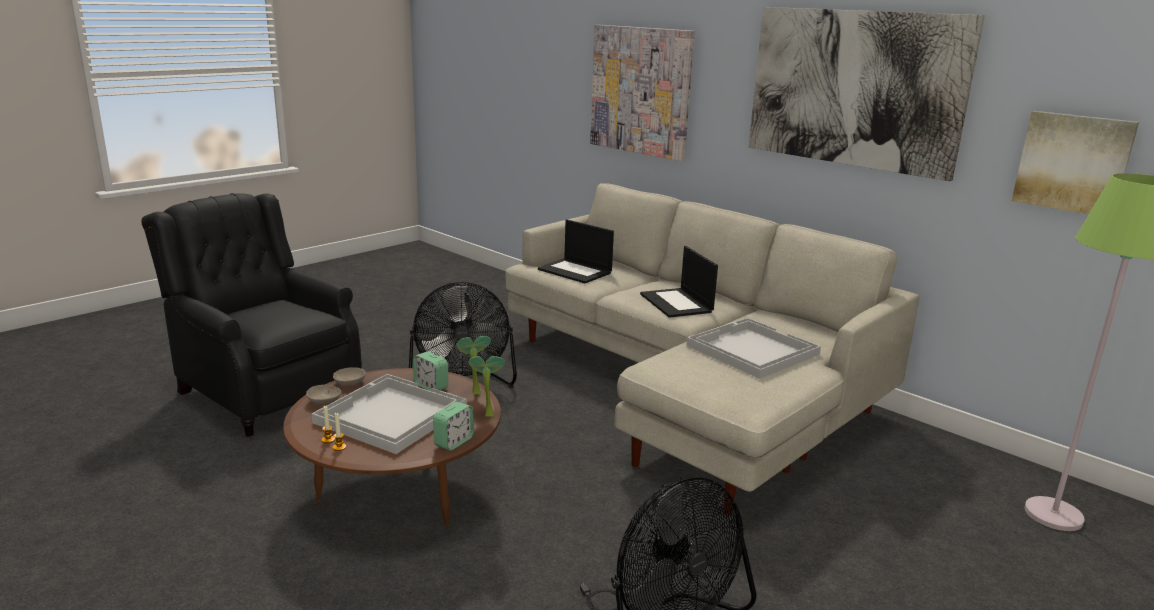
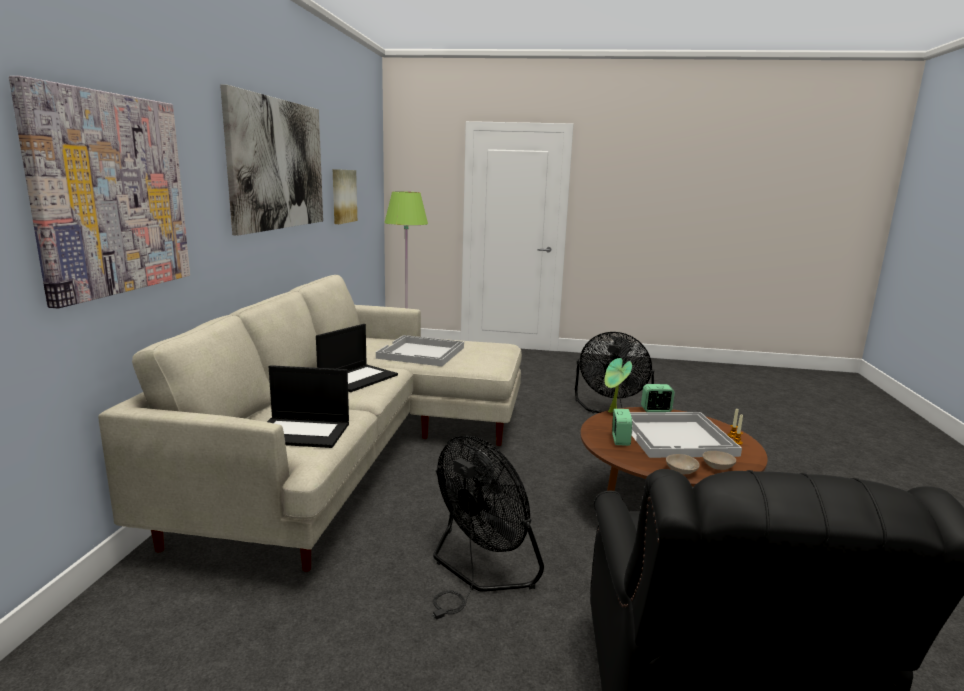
camera: 125 degrees left, 5 degrees down
(474, 392) = (598, 424): potted plant -> none
(576, 271) = (302, 432): laptop -> laptop turned 90 degrees clockwise

